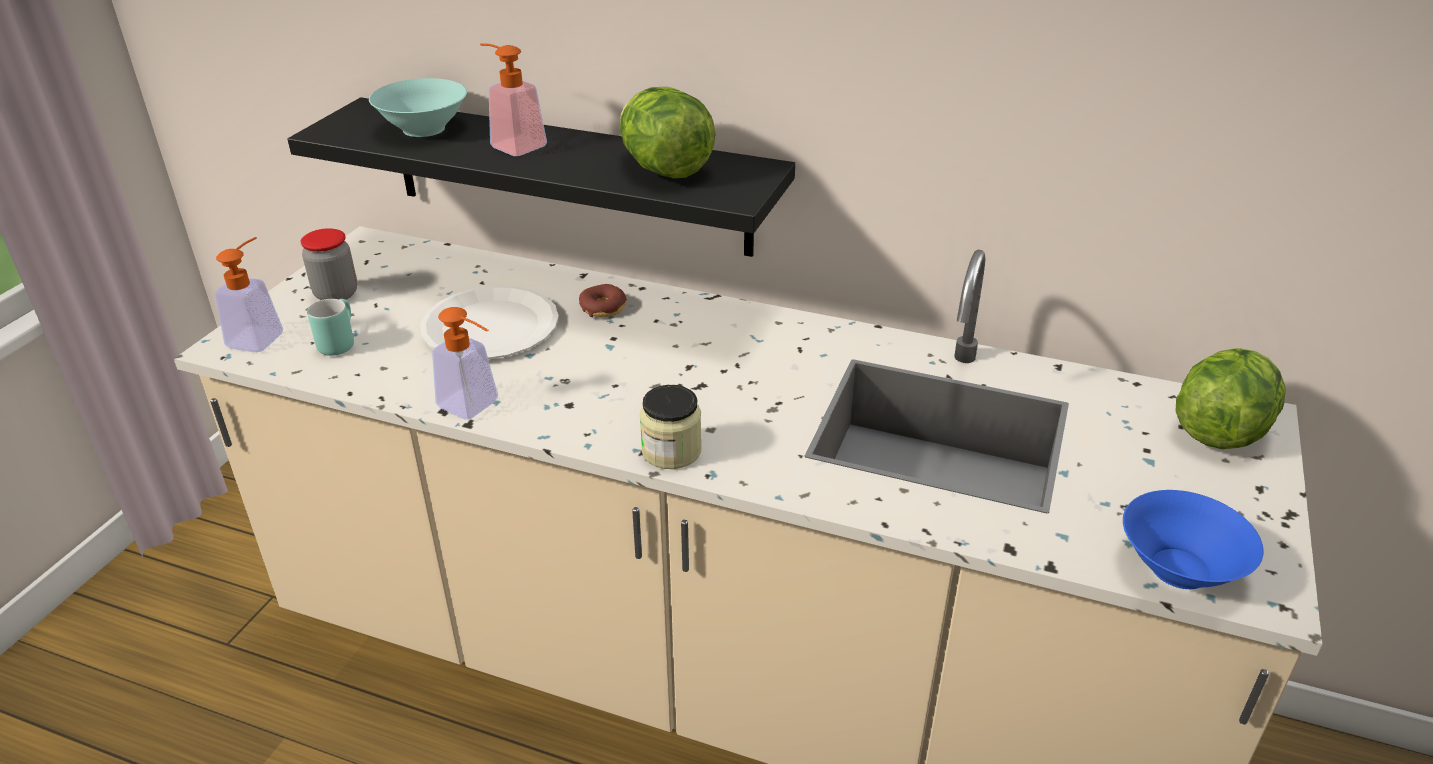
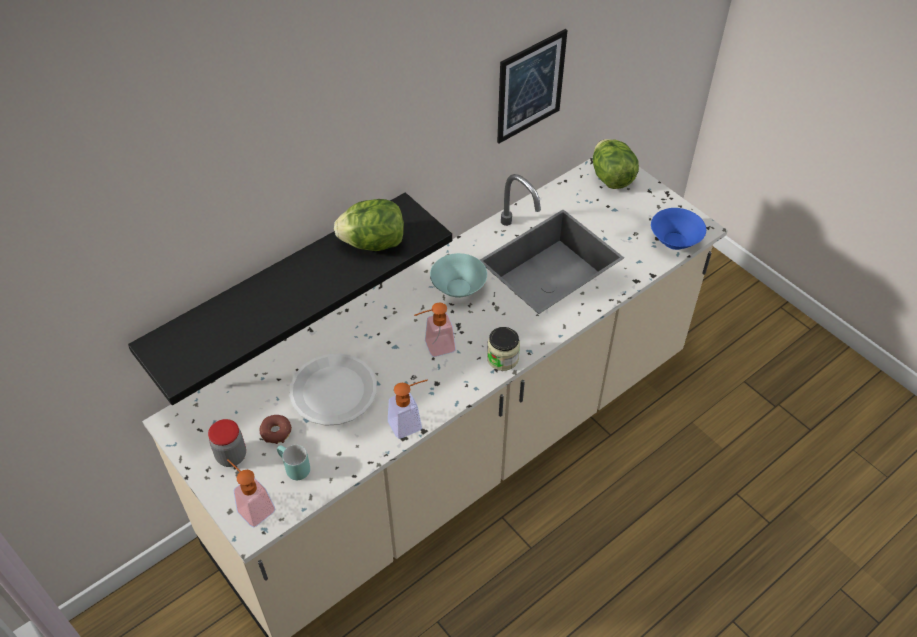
camera: 60 degrees left, 15 degrees up
(424, 129) = (220, 326): turquoise bowl -> turquoise bowl (459, 288)
(512, 144) = (282, 293): soap dispenser -> soap dispenser (434, 347)
(603, 308) = (354, 334): donut -> donut (276, 432)
(1104, 118) = (530, 86): none -> picture

